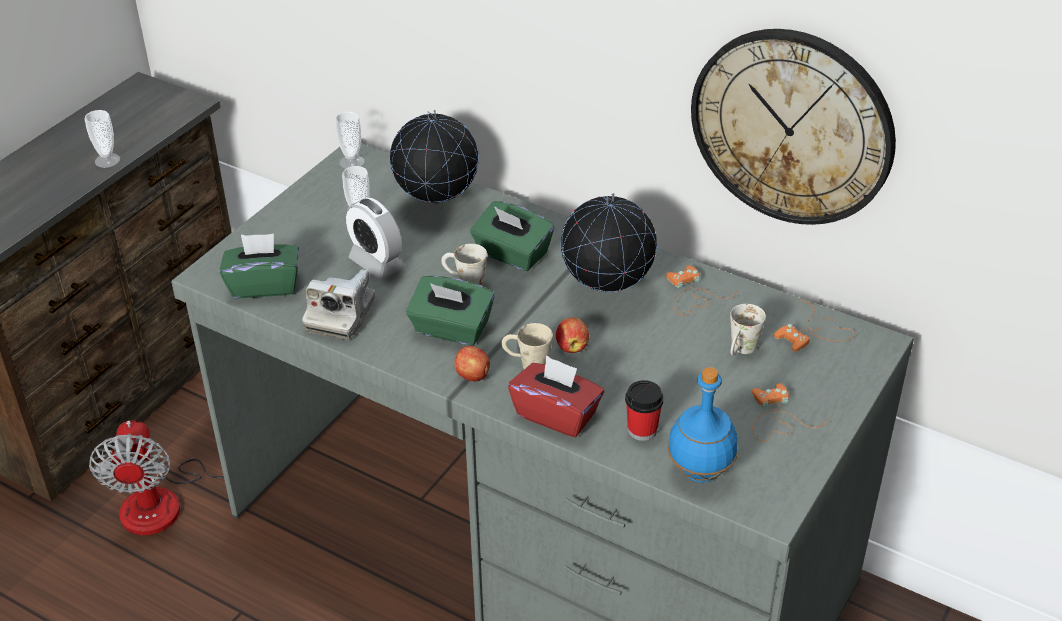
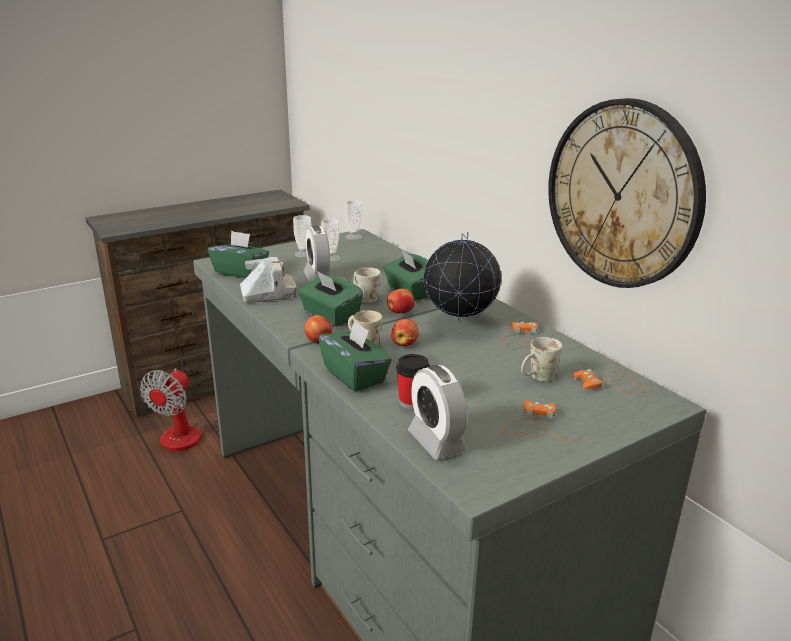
camera: 25 degrees right, 15 degrees down
(107, 160) = (223, 213): cup -> cup (303, 254)
(340, 315) = (268, 294): camera -> camera turned 150 degrees counterclockwise
(437, 204) = (385, 262): globe -> none
(527, 295) = (400, 312): none -> apple
(556, 414) = (355, 376): red tissue box -> green tissue box
(701, 472) = (436, 441): blue bottle -> alarm clock

